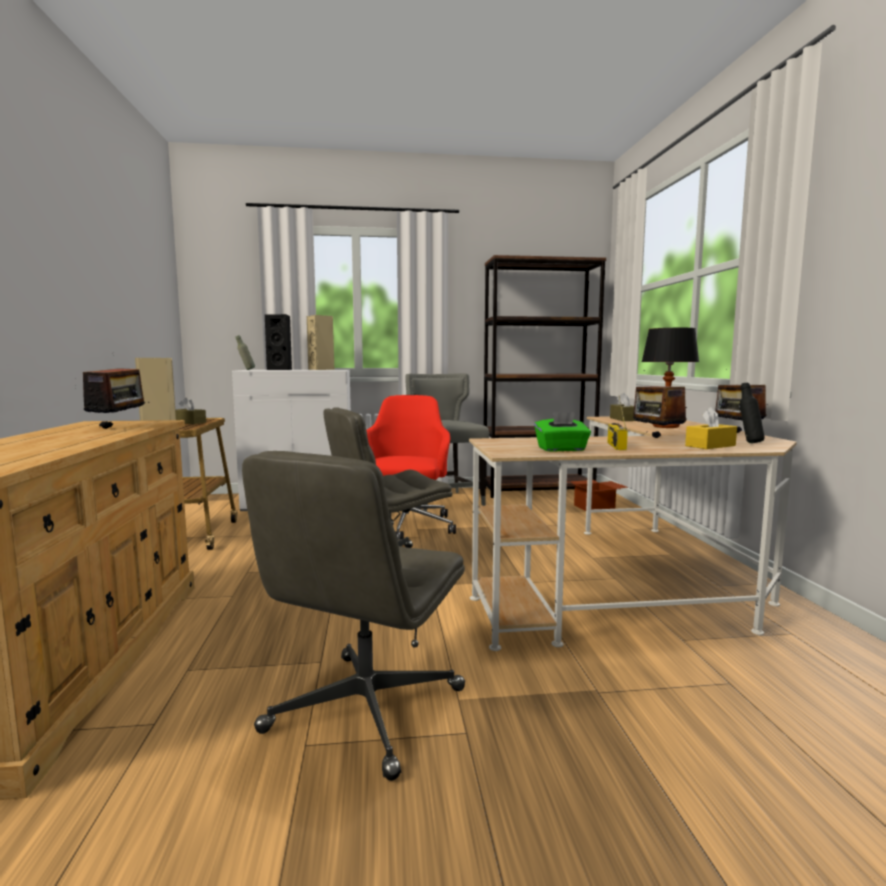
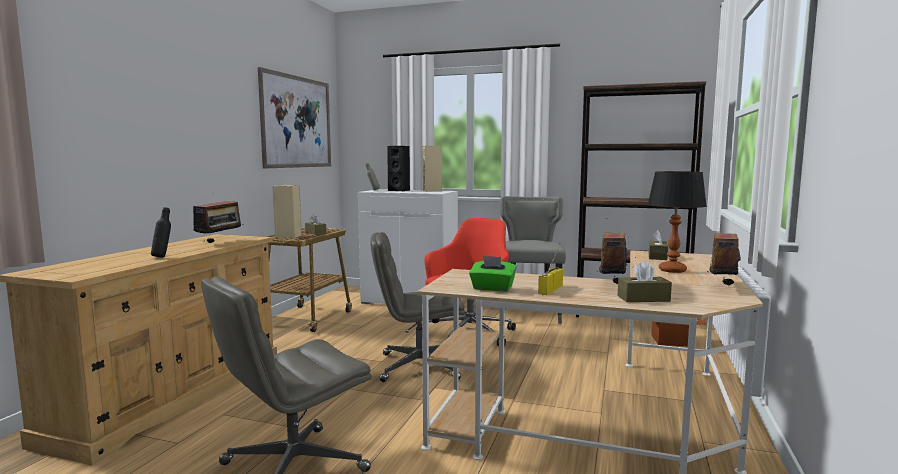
camera: 25 degrees right, 0 degrees up
(141, 277) = (297, 122): none -> picture
(710, 446) = (643, 298): yellow tissue box -> brown tissue box
(749, 442) = (699, 299): black bottle -> black bottle (163, 257)

